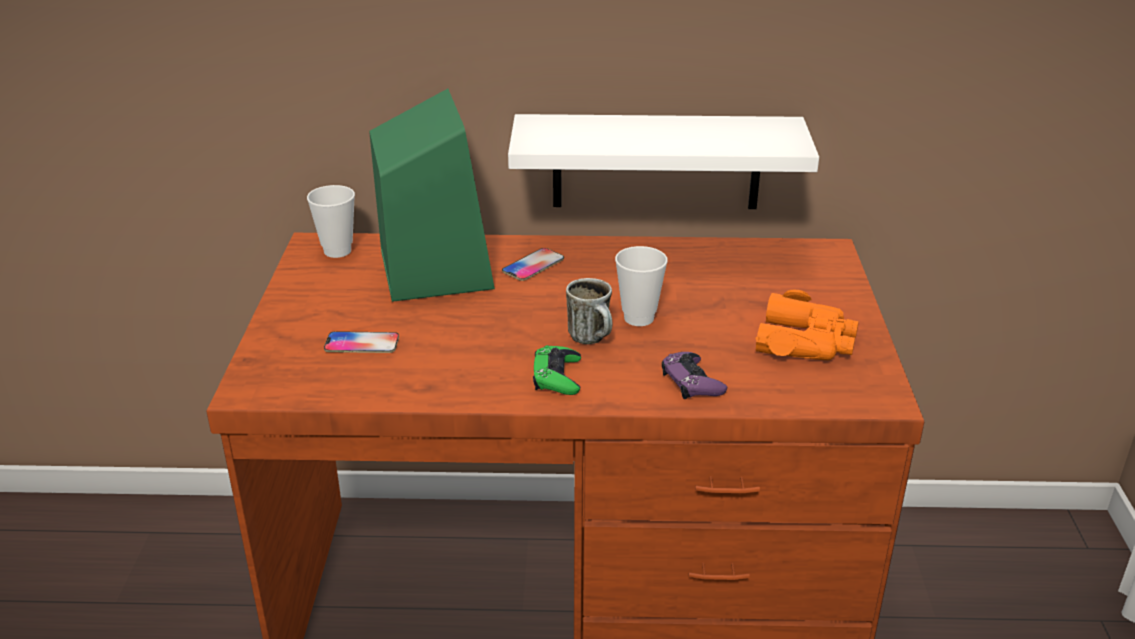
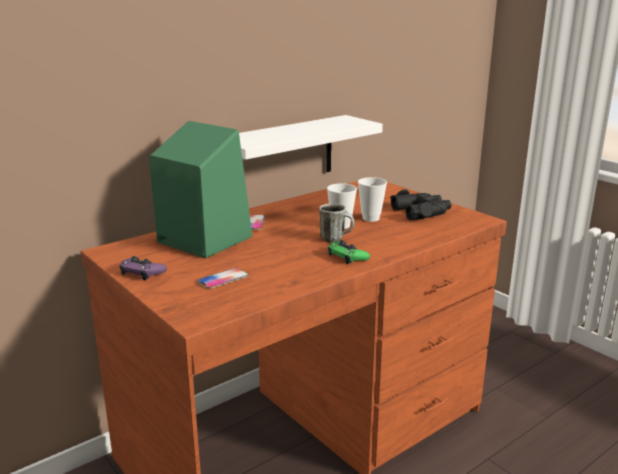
camera: 40 degrees left, 10 degrees down
(337, 251) = (128, 249): cup -> cup (371, 218)
(692, 382) = (406, 238): purple game controller -> purple game controller (142, 272)
(806, 341) = (421, 212): orange binoculars -> black binoculars

